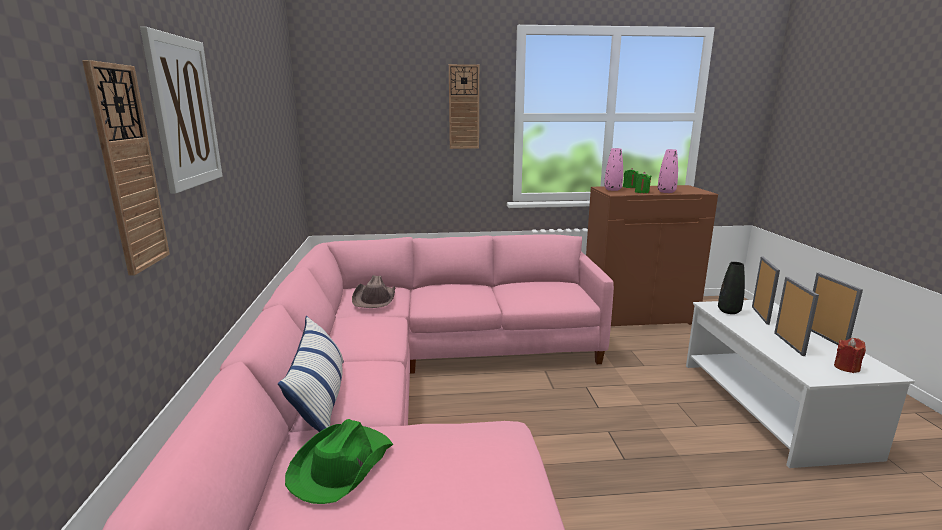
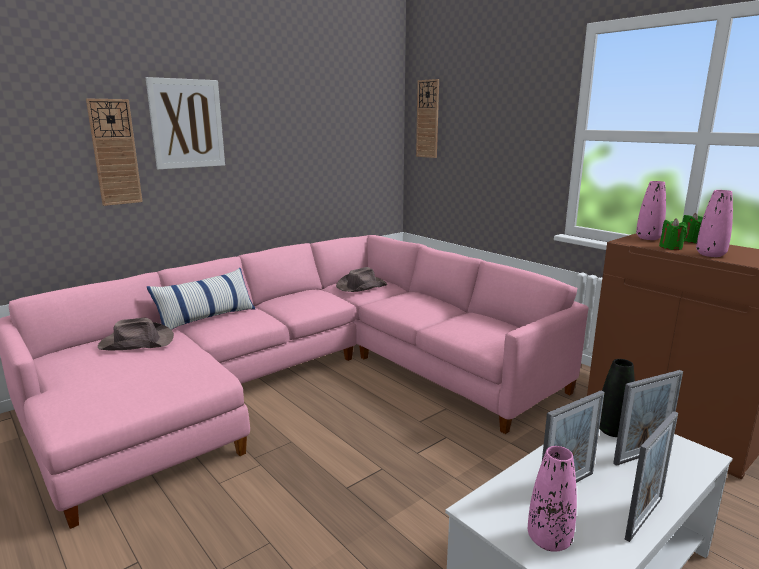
camera: 55 degrees right, 0 degrees up
(341, 465) = (136, 342): green hat -> brown hat
(464, 107) = (525, 122): wall clock -> wall clock (428, 119)
(846, 367) = (549, 540): red candle -> pink vase

